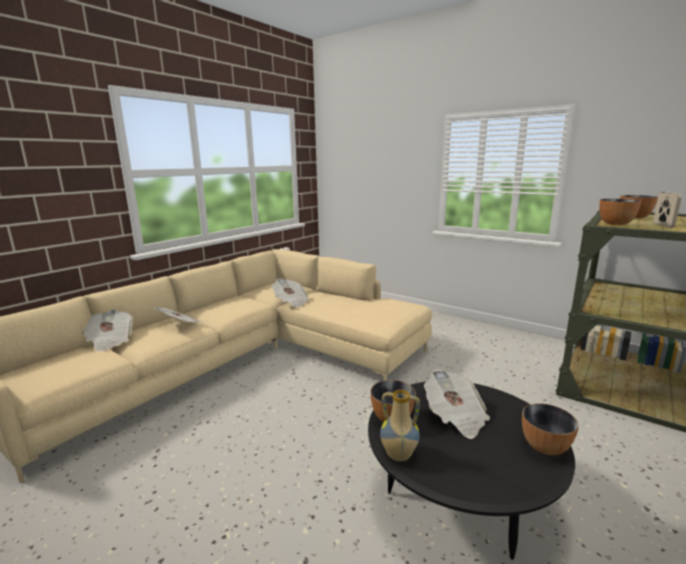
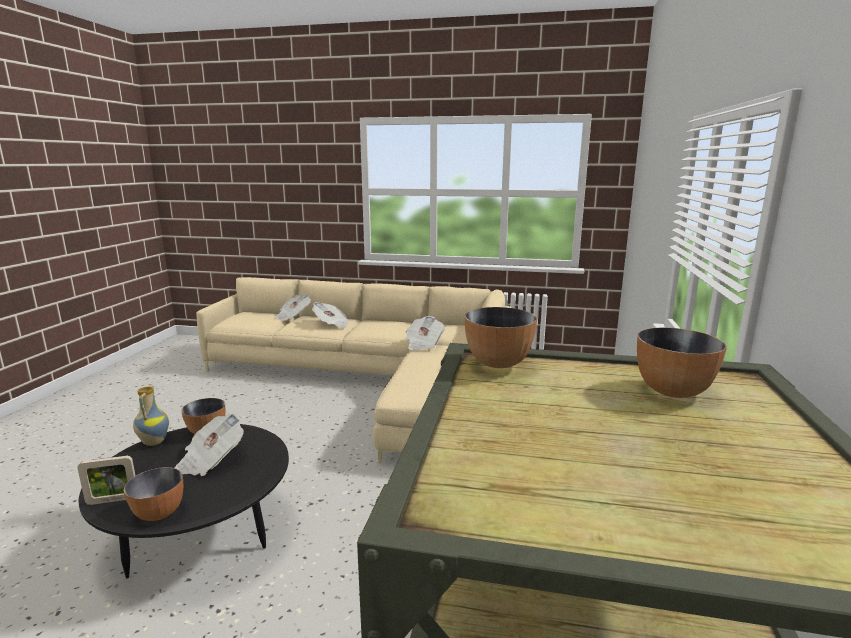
camera: 65 degrees right, 0 degrees up
(663, 225) = (555, 405): picture frame -> picture frame (112, 500)

